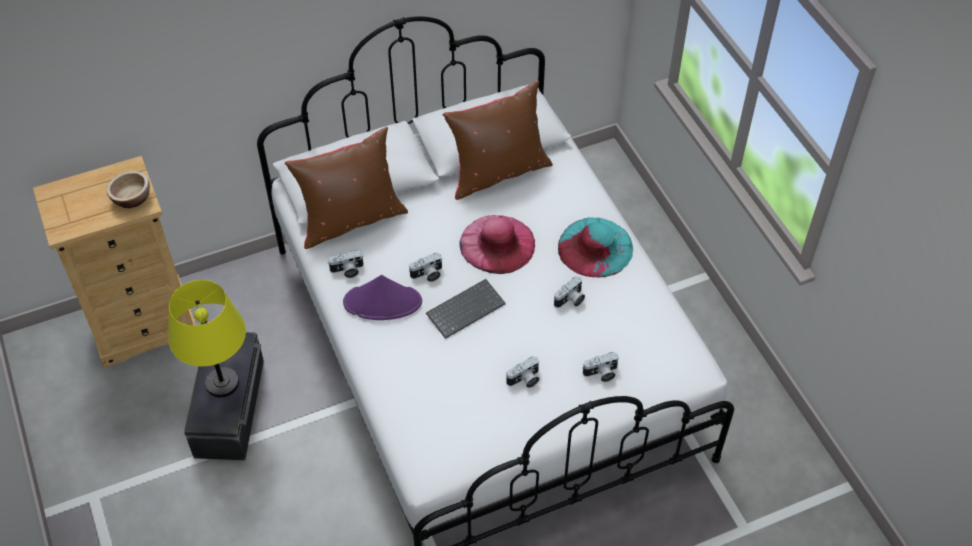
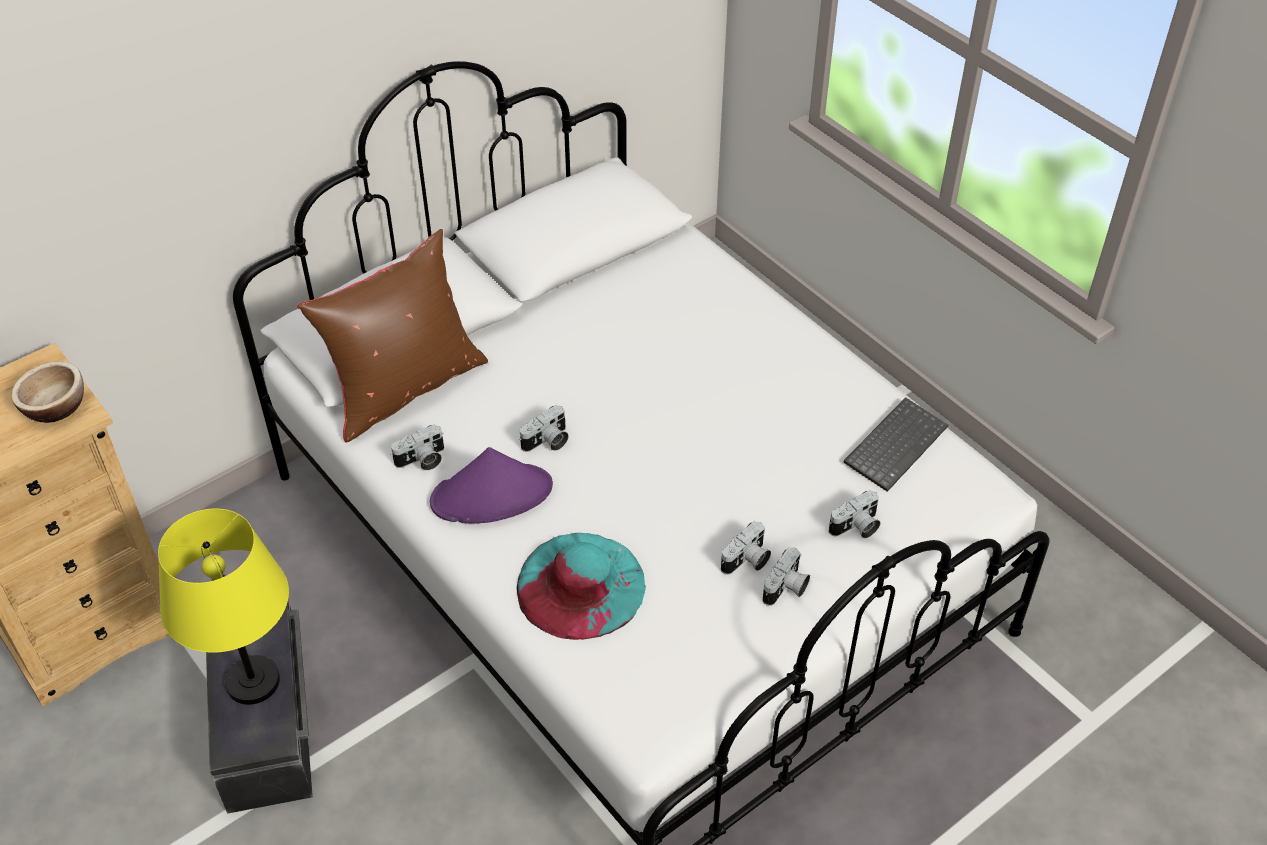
camera: 15 degrees left, 5 degrees down
(465, 308) = (621, 477): keyboard -> keyboard (894, 444)
(497, 172) = (601, 283): brown pillow -> none
(497, 244) = (636, 379): pink hat -> none
(570, 300) = (771, 435): camera -> camera (786, 589)
(595, 247) = (779, 356): turquoise hat -> turquoise hat (580, 585)

